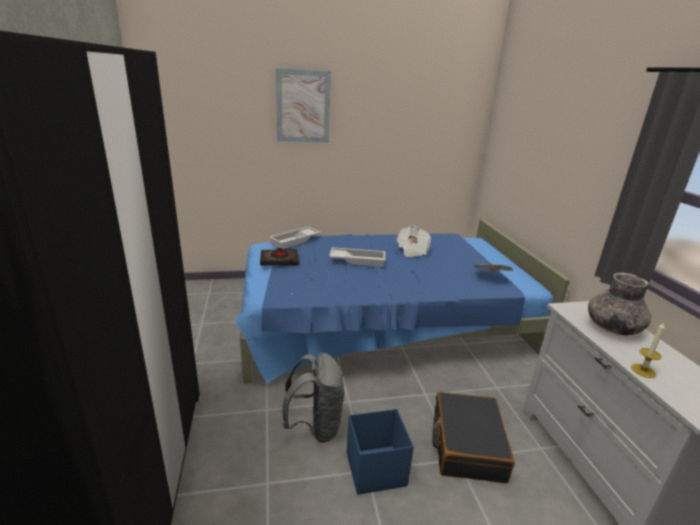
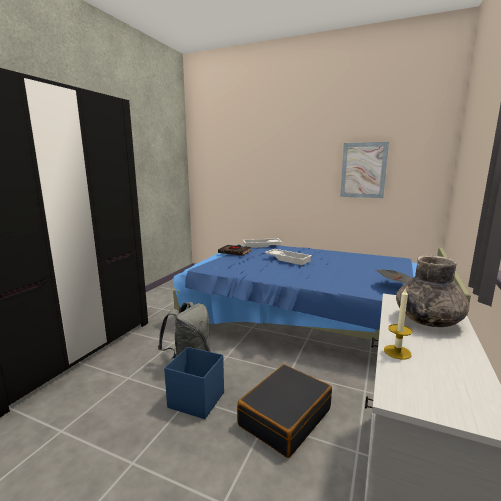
camera: 35 degrees right, 10 degrees down
(303, 106) = (285, 151): picture -> picture (363, 170)
(412, 250) = (344, 261): newspaper -> none

